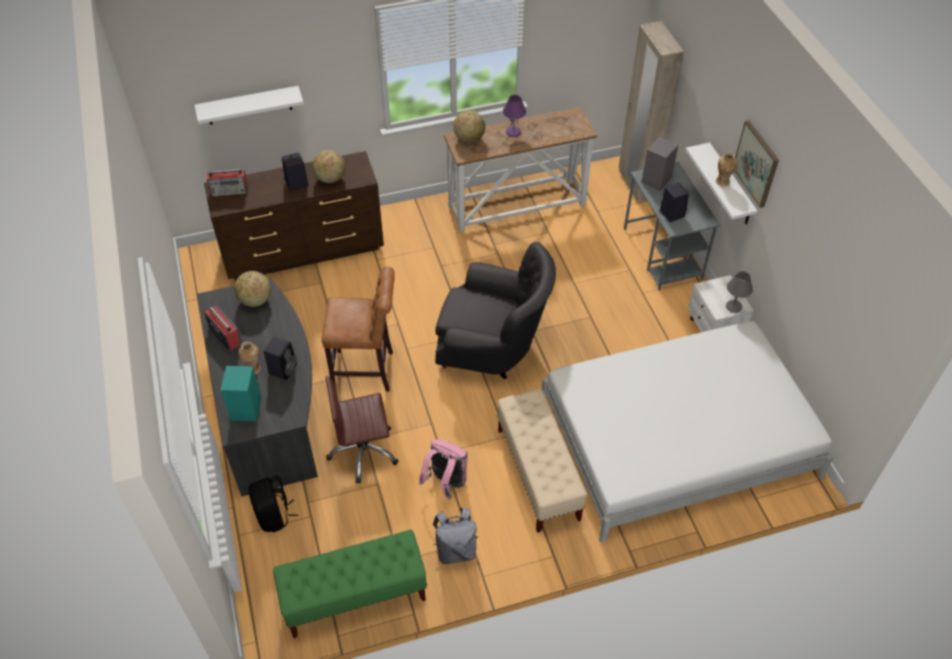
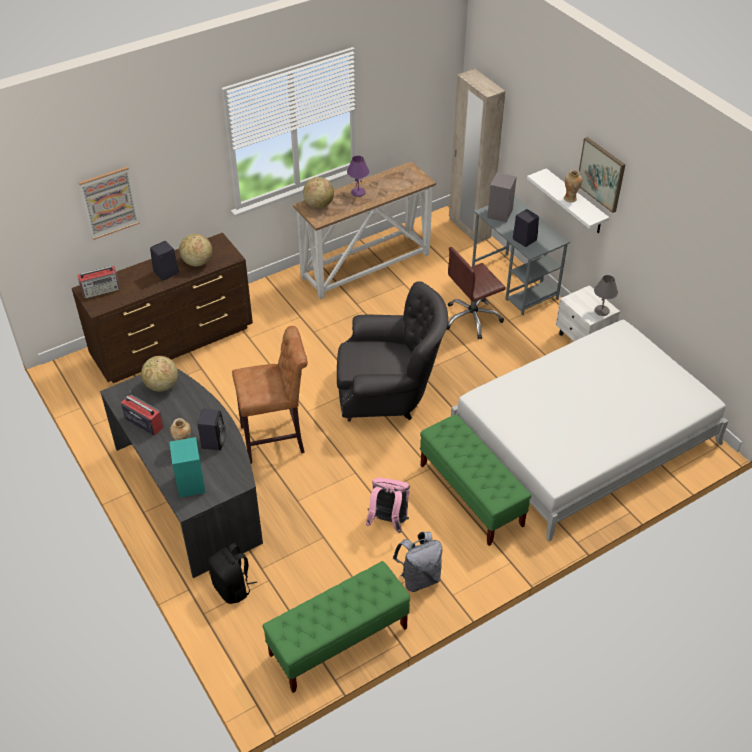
camera: 15 degrees left, 5 degrees down
(249, 105) = (109, 202): white shelf -> picture
(363, 452) = (299, 511): brown office chair -> brown office chair (472, 319)
(538, 474) = (471, 495): beige bench -> green bench

